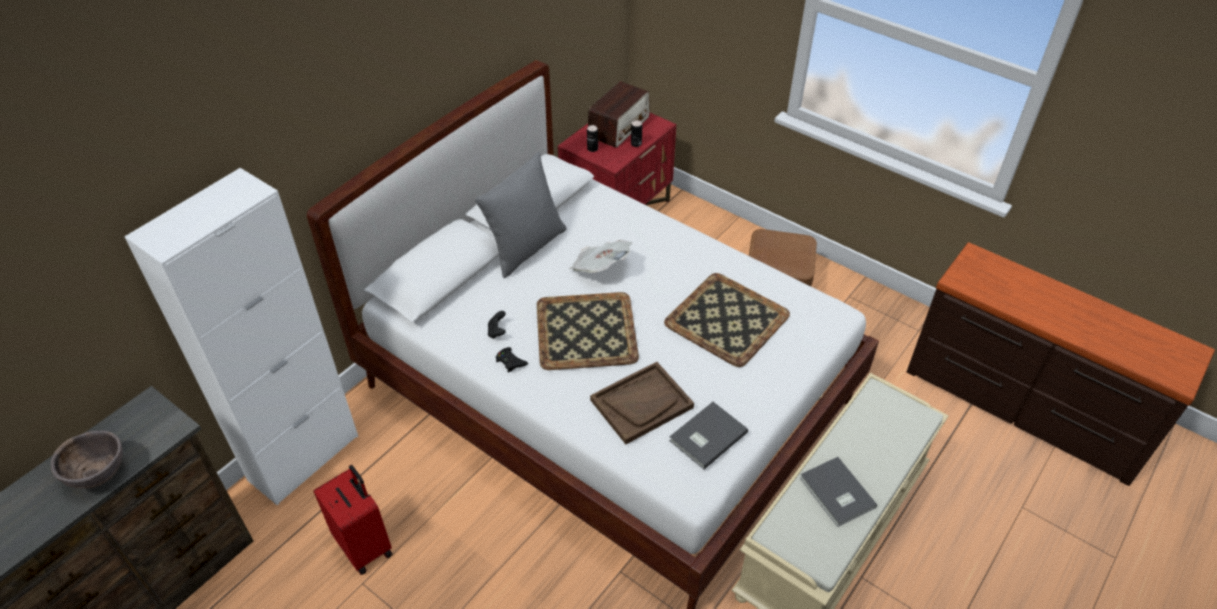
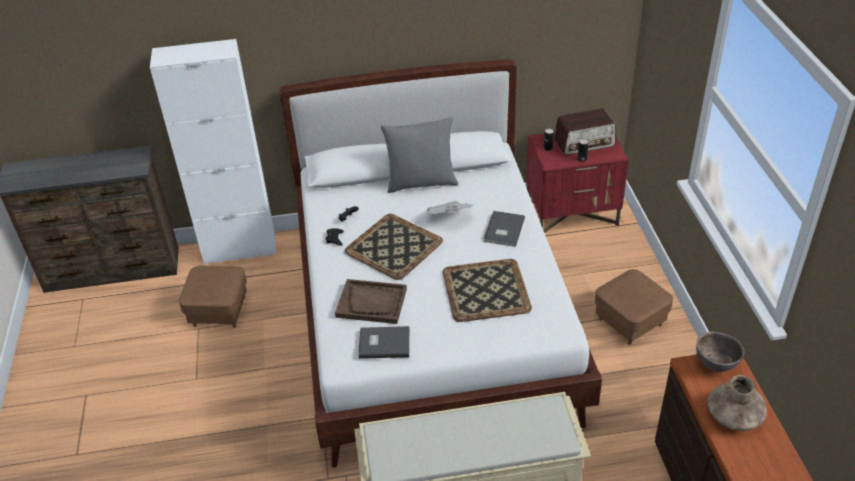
camera: 45 degrees right, 5 degrees down
(100, 475) = (90, 172): brown bowl -> brown bowl (715, 365)
(365, 546) = (219, 311): red suitcase -> brown ottoman
(836, 494) = (443, 440): grey book -> grey book (503, 230)
(1035, 300) = (734, 416): none -> brown vase

